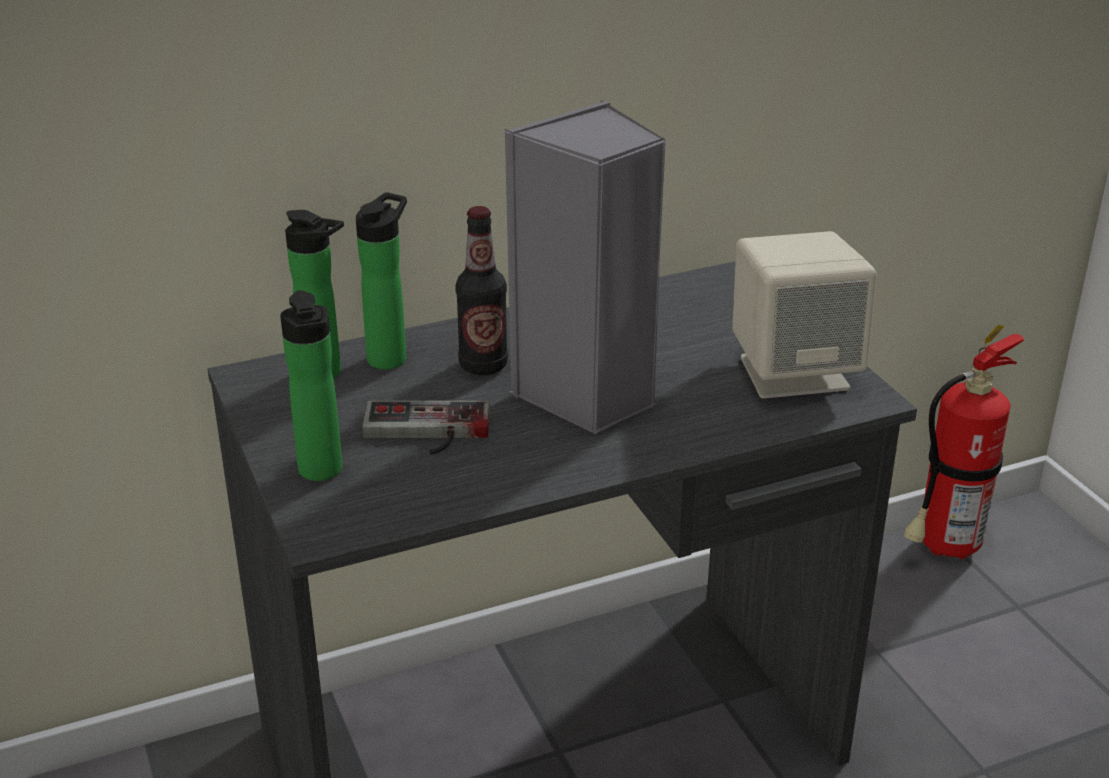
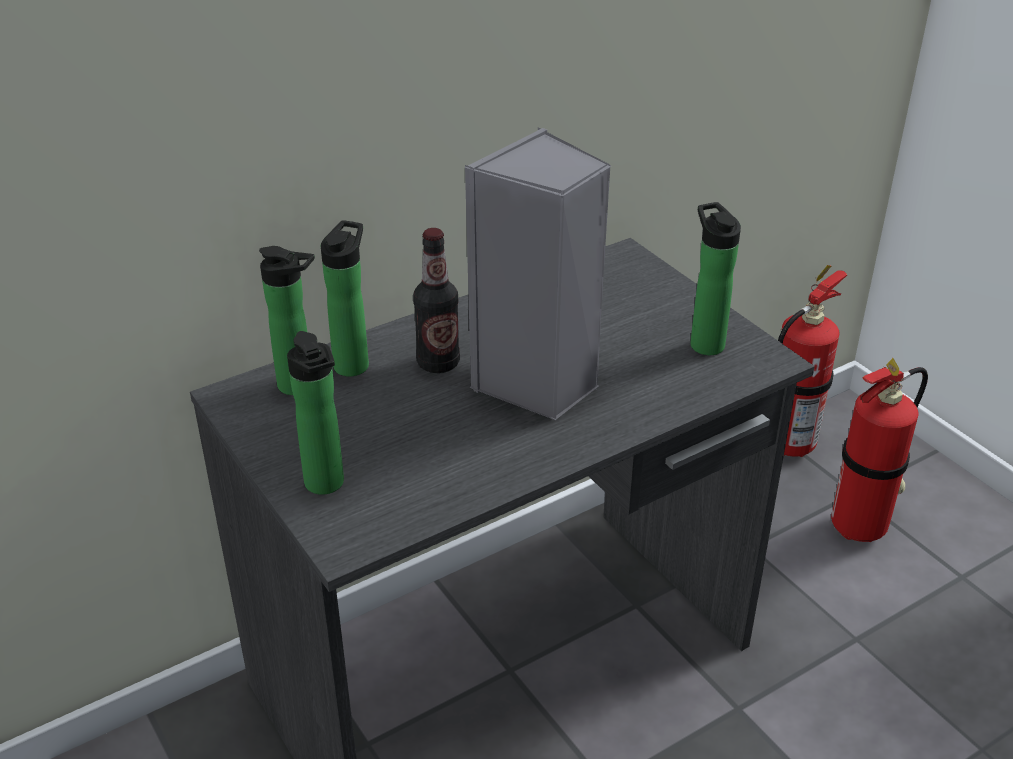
camera: 10 degrees left, 5 degrees up
(426, 432) = (407, 435): game controller -> none
(793, 372) = (704, 342): beige speaker -> bottle
(1020, 645) = (862, 526): none -> fire extinguisher

